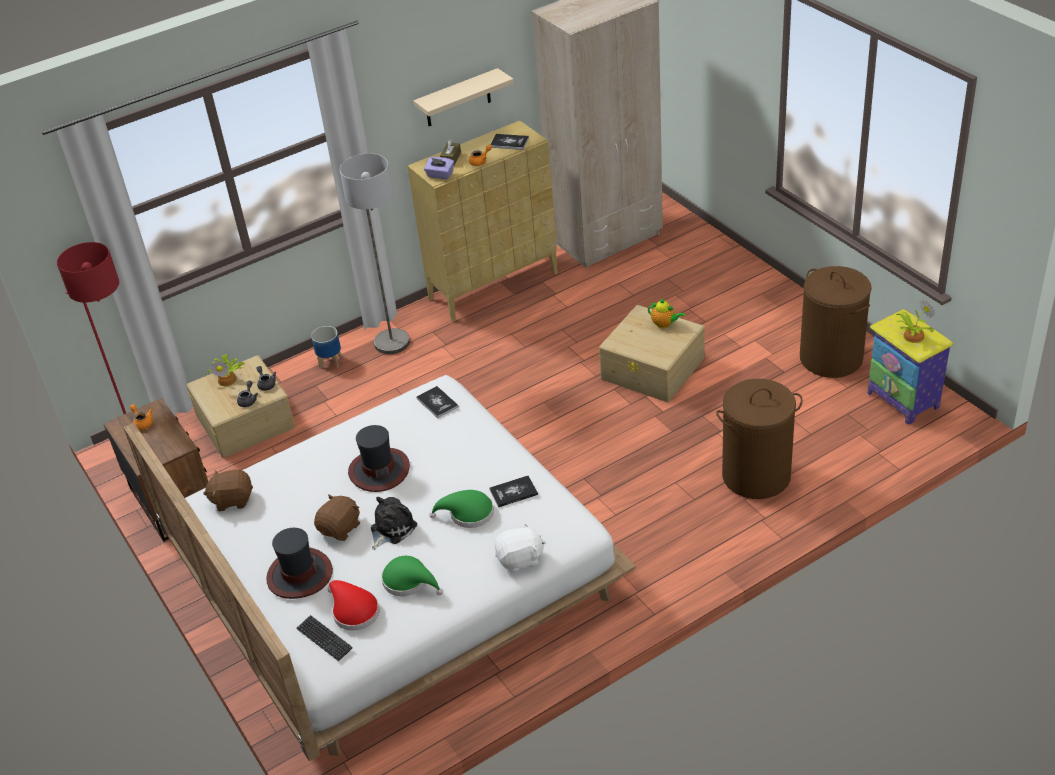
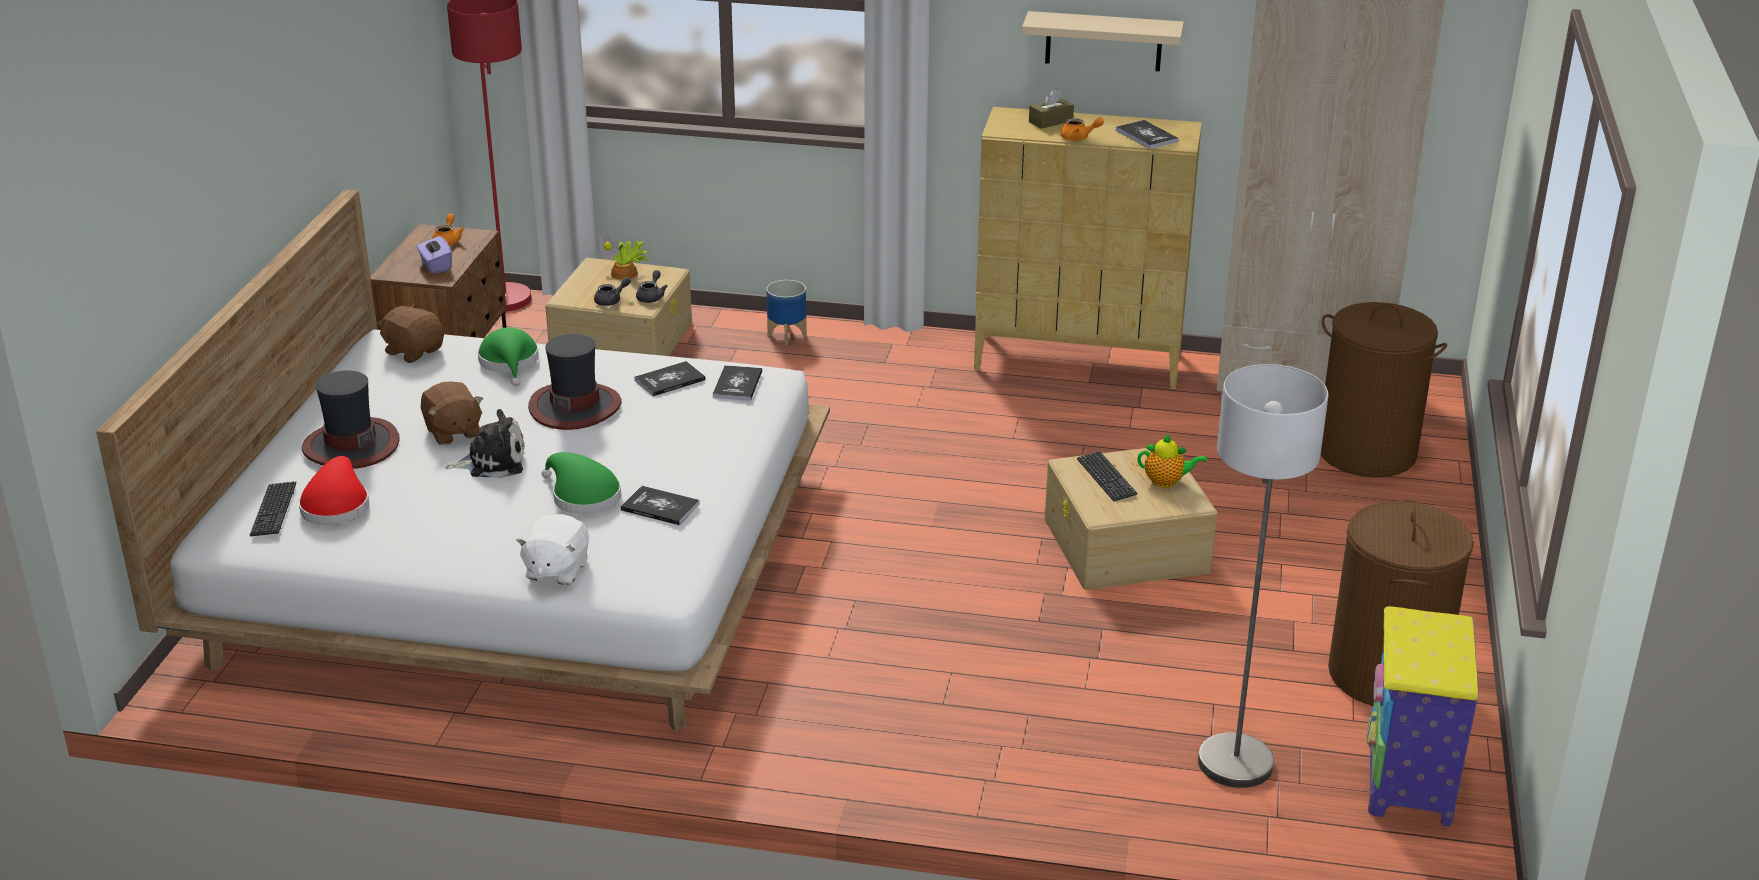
camera: 40 degrees right, 10 degrees down
(340, 528) = (452, 432): brown plush toy -> brown plush toy turned 75 degrees clockwise
(396, 349) = (871, 361): grey floor lamp -> grey floor lamp (1231, 777)
(400, 423) = (670, 380): none -> book
(409, 581) = (425, 515): green hat -> green hat (510, 362)
(440, 175) = (1009, 129): purple tissue box -> purple tissue box (435, 266)
(520, 559) = (556, 570): white plush toy -> white plush toy turned 75 degrees clockwise
(638, 339) = (1106, 478): none -> keyboard
(664, 324) = (1166, 482): teapot -> teapot turned 60 degrees counterclockwise
(756, 476) = (1059, 731): brown laundry basket -> brown laundry basket (1366, 453)
(912, 336) = (1425, 651): potted plant -> none

